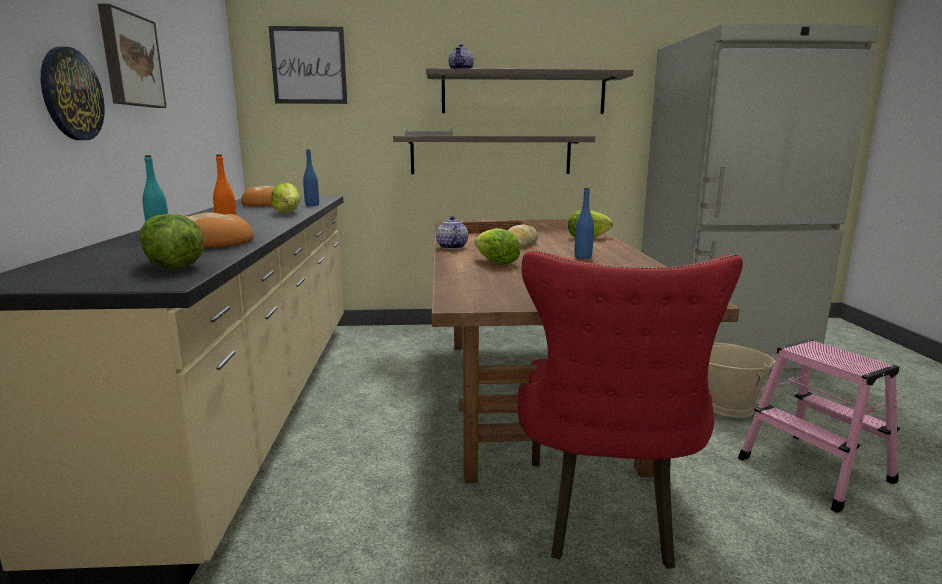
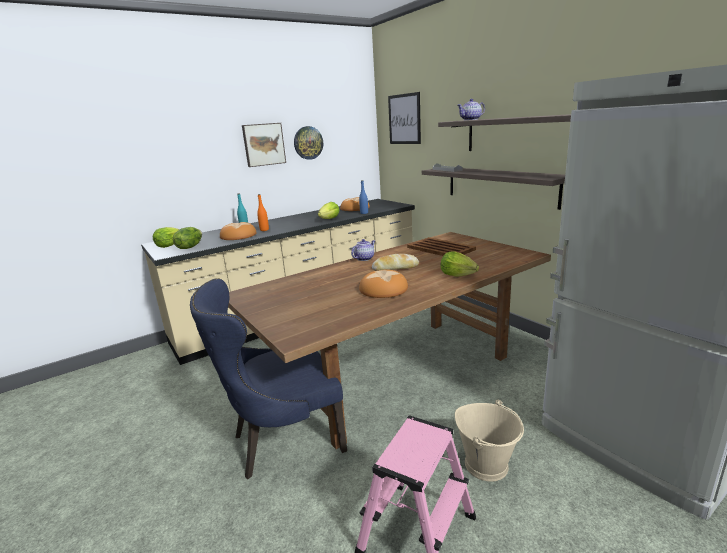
camera: 60 degrees right, 5 degrees up
(71, 94) = (219, 168): wall clock -> wall clock (308, 143)
(495, 263) = (333, 277): lettuce -> lettuce (169, 245)
(583, 257) = (383, 289): blue bottle -> bread
(604, 513) = (283, 441): red chair -> blue chair

